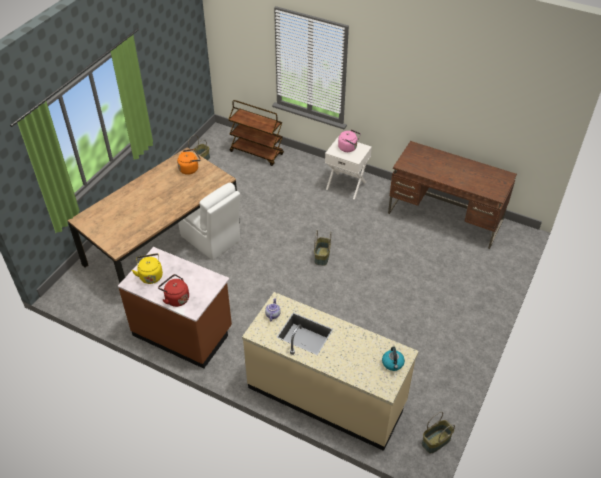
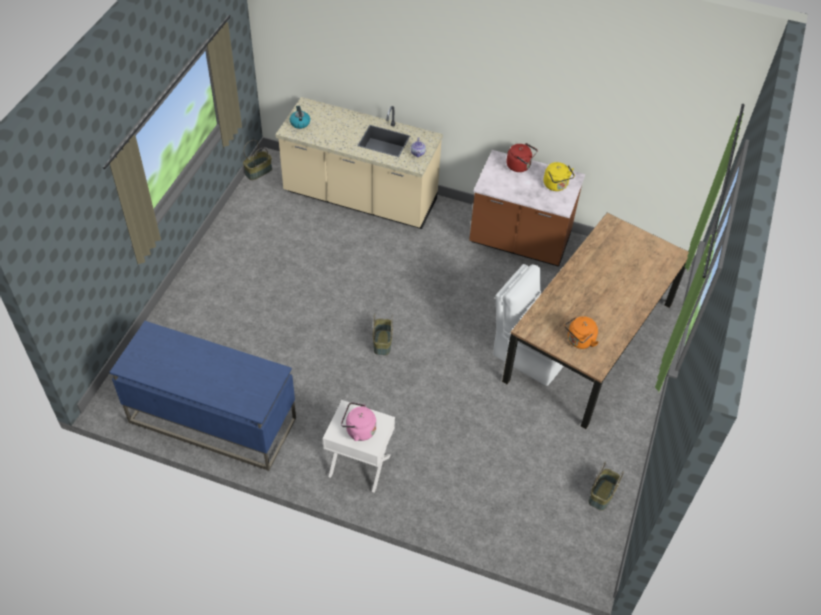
camera: 170 degrees right, 5 degrees up
(257, 153) = (515, 522): brown cart -> none
(445, 217) = (212, 420): brown desk -> blue desk

